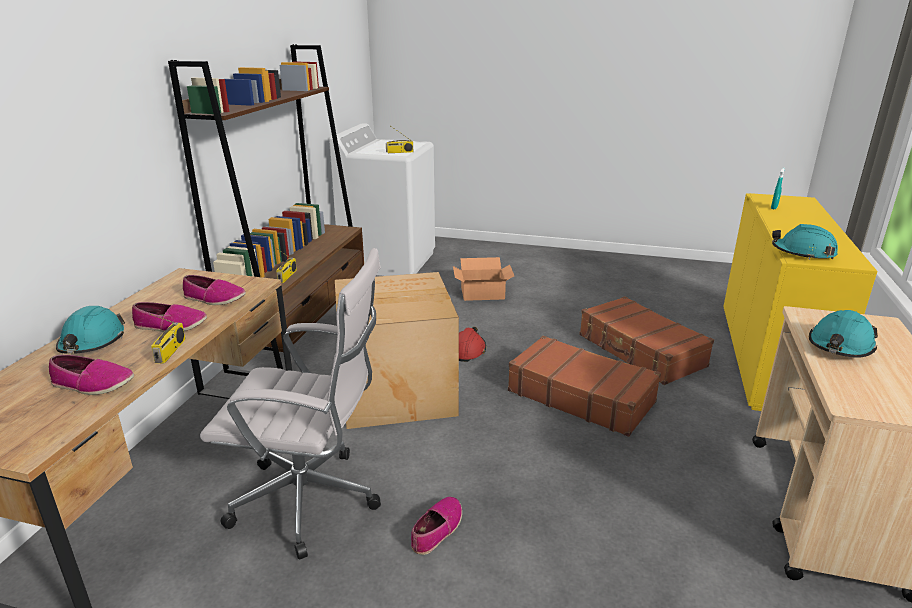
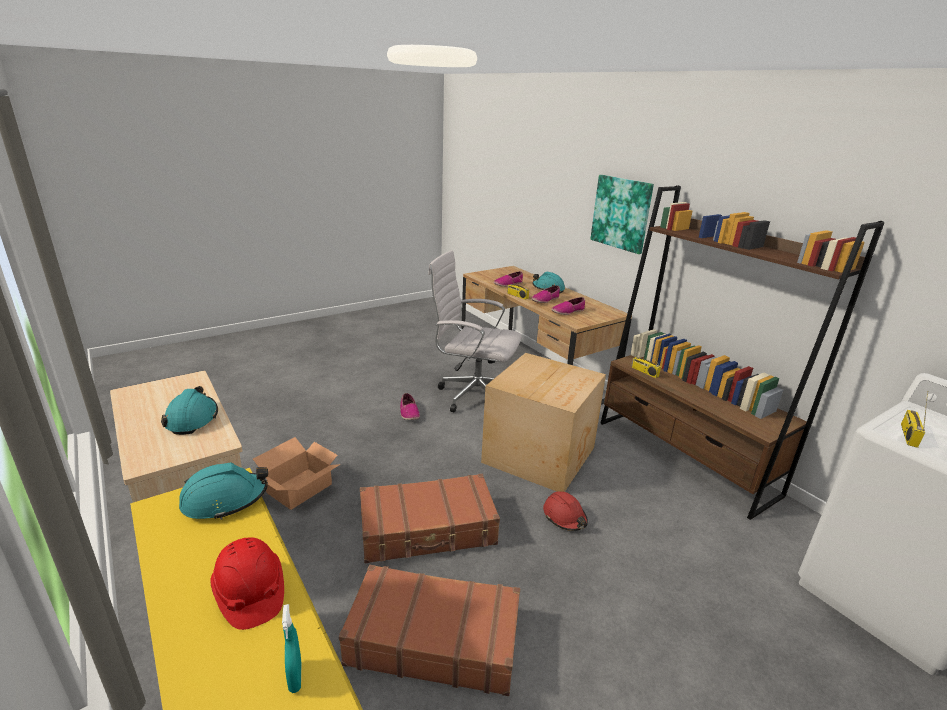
camera: 130 degrees right, 0 degrees up
(103, 136) = (621, 213): none -> picture
(312, 501) = (472, 395): white office chair -> white office chair turned 60 degrees clockwise
(483, 293) = (704, 619): cardboard box -> cardboard box (298, 488)
(790, 224) = (250, 593): none -> red hard hat

